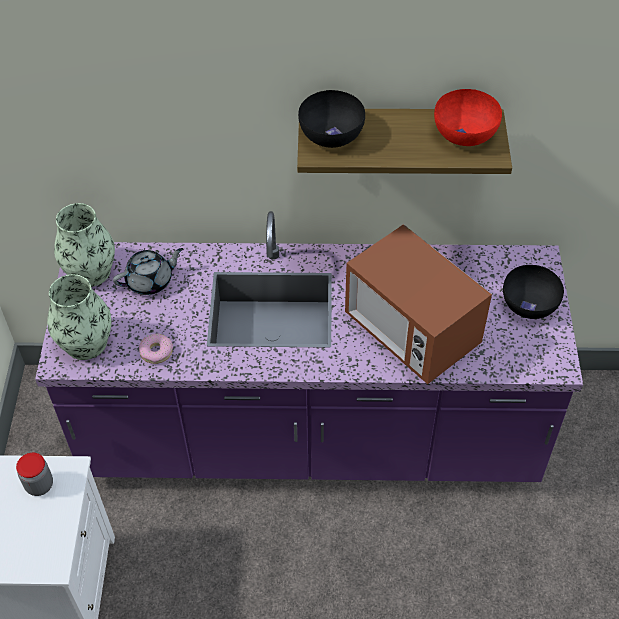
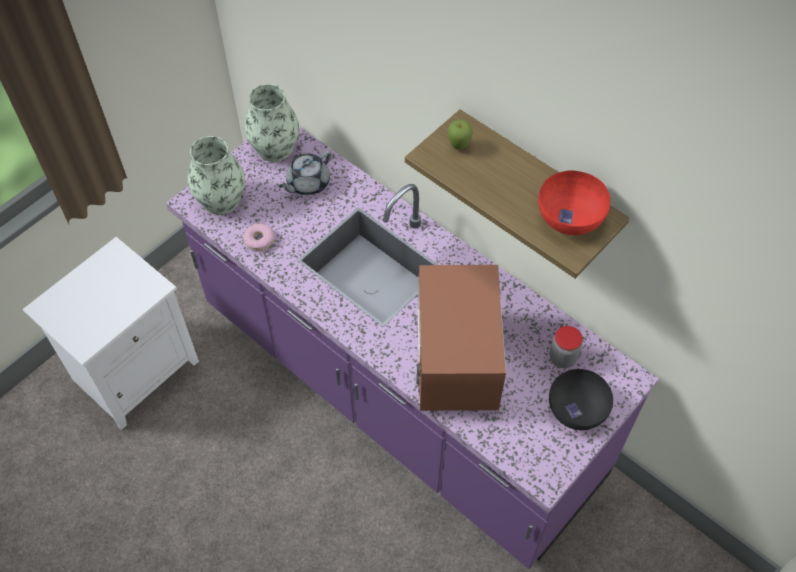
camera: 40 degrees right, 5 degrees up
(39, 485) = (127, 283): jar -> jar (562, 358)
(150, 281) = (307, 183): grey teapot -> grey teapot turned 120 degrees clockwise
(330, 134) = (459, 146): black bowl -> apple

